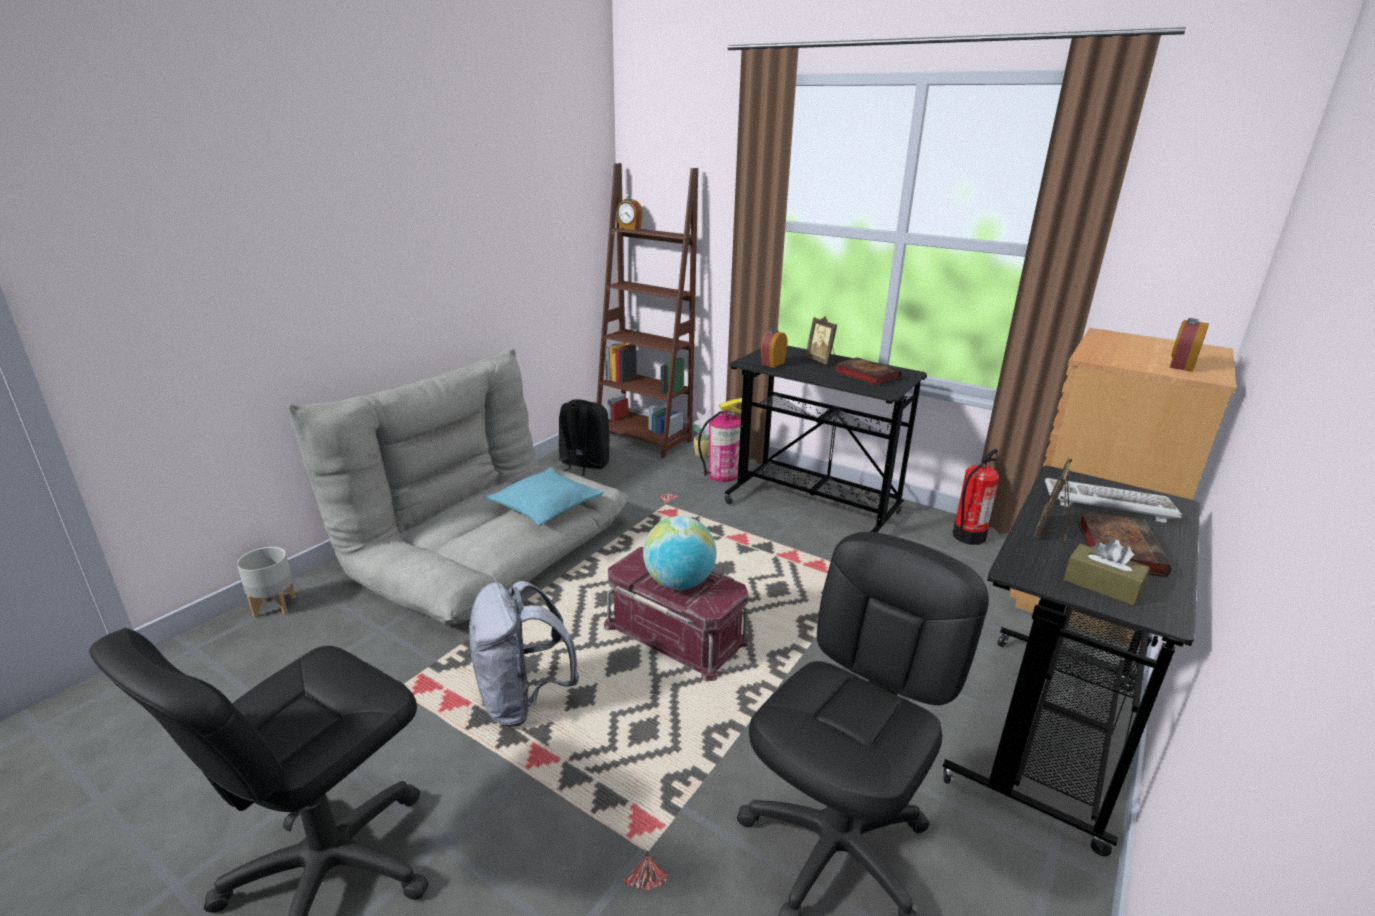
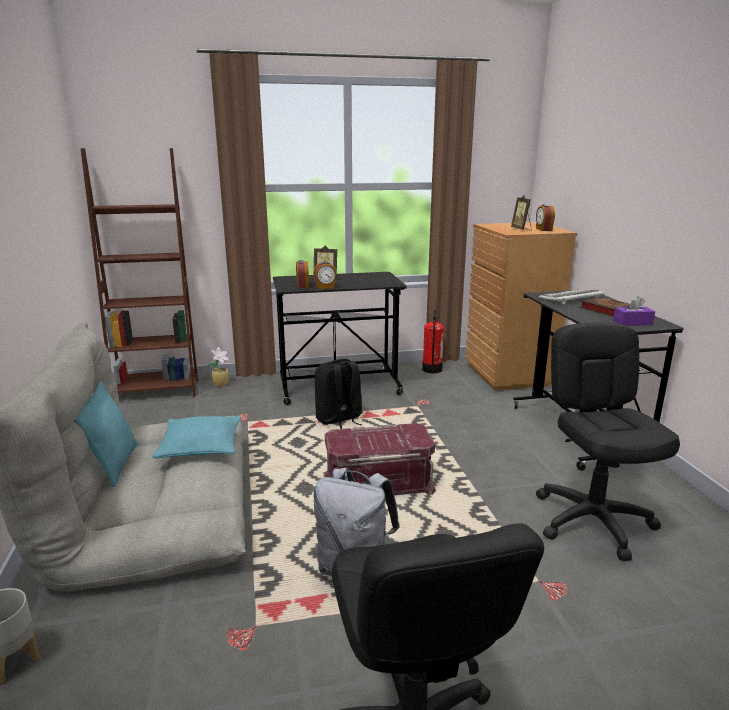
camera: 45 degrees left, 5 degrees down
(473, 492) = (115, 465): none -> turquoise pillow
(583, 464) = (137, 423): black backpack -> black backpack (339, 419)
(629, 228) = (107, 206): alarm clock -> alarm clock (325, 287)
(679, 583) = (381, 439): globe -> none
(723, 475) = (256, 390): fire extinguisher -> none
(864, 375) = (364, 279): book -> none
(1051, 531) = (581, 313): picture frame -> picture frame (521, 229)
(1102, 585) = (632, 323): brown tissue box -> purple tissue box

